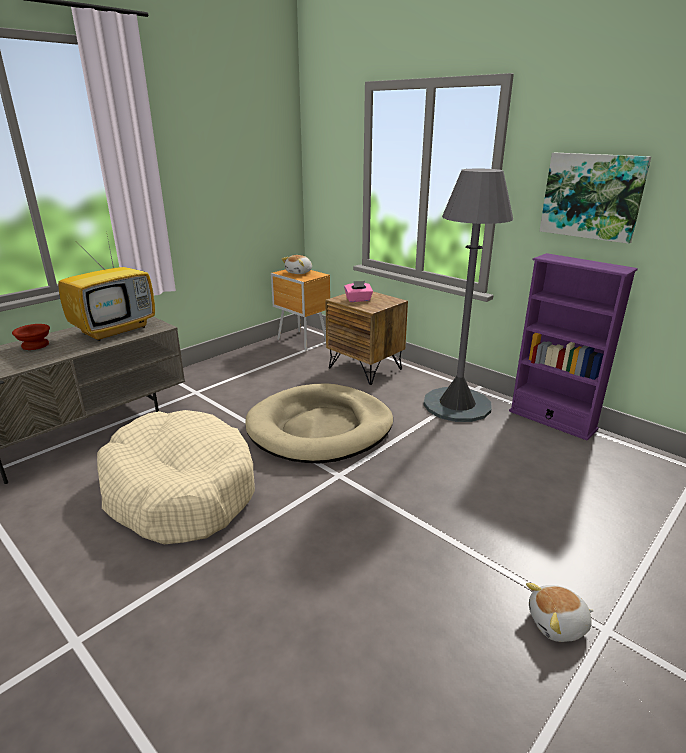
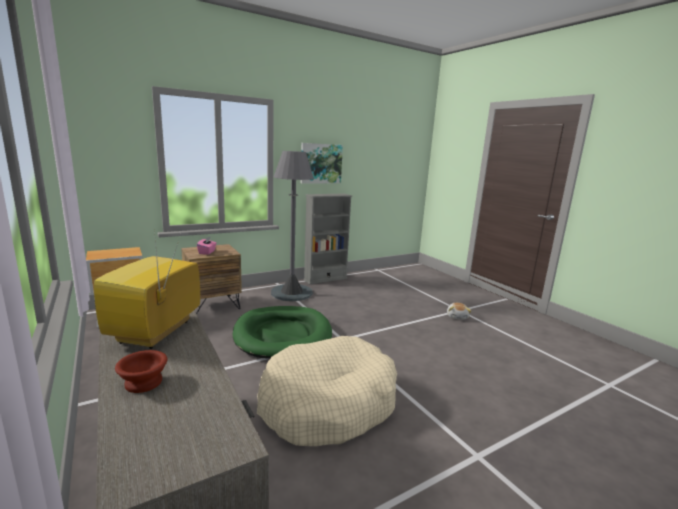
camera: 75 degrees left, 10 degrees down
(116, 329) = (156, 333): television -> television turned 135 degrees counterclockwise
(299, 272) = (111, 252): plush toy -> none
(320, 428) = (283, 335): beige dog bed -> green dog bed
(552, 420) = (325, 279): purple bookcase -> grey bookcase

